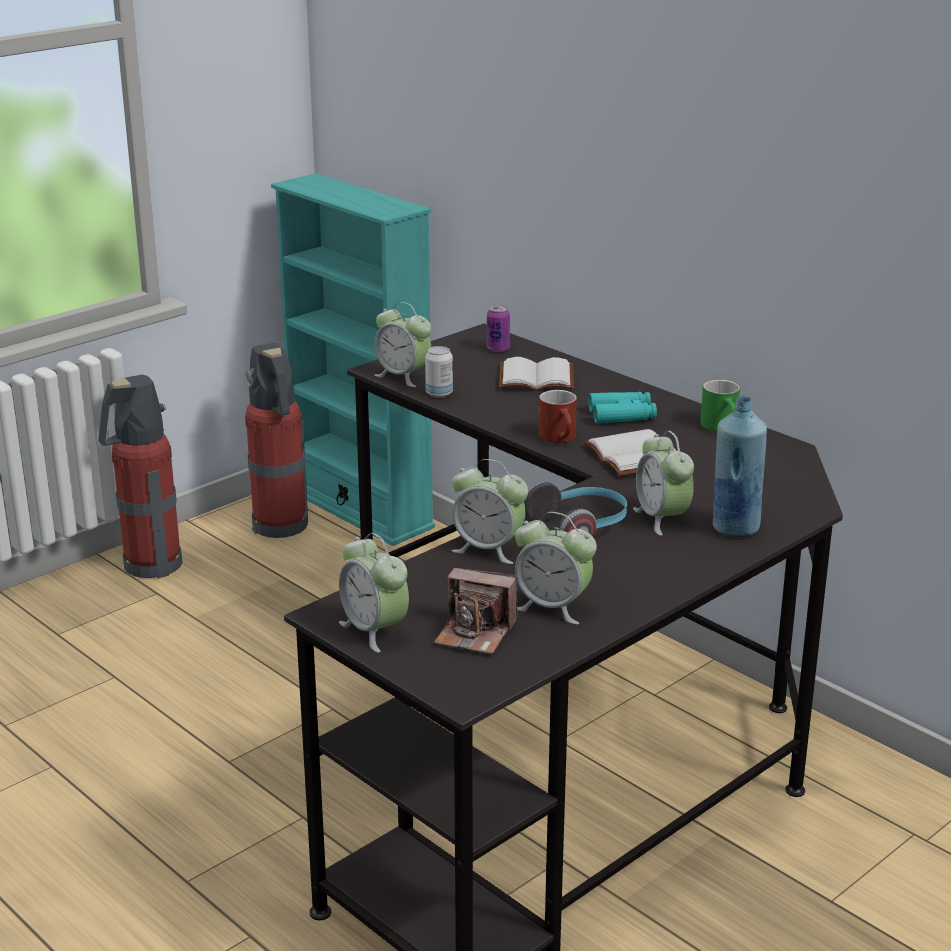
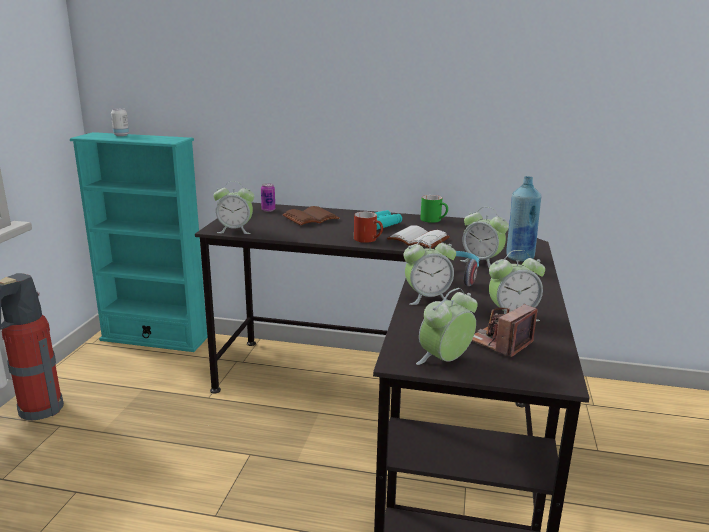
camera: 35 degrees left, 5 degrees down
(281, 526) = (113, 361): fire extinguisher -> none
(374, 630) = (445, 361): alarm clock -> alarm clock turned 120 degrees clockwise
(439, 394) = (269, 234): can -> can (121, 135)
(475, 633) = (500, 342): camera -> camera turned 150 degrees clockwise
(535, 379) = (310, 219): white book -> brown book

